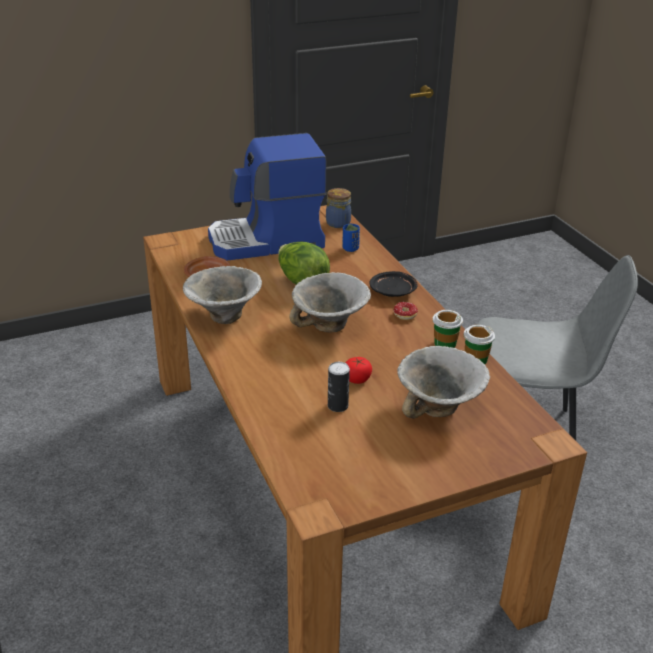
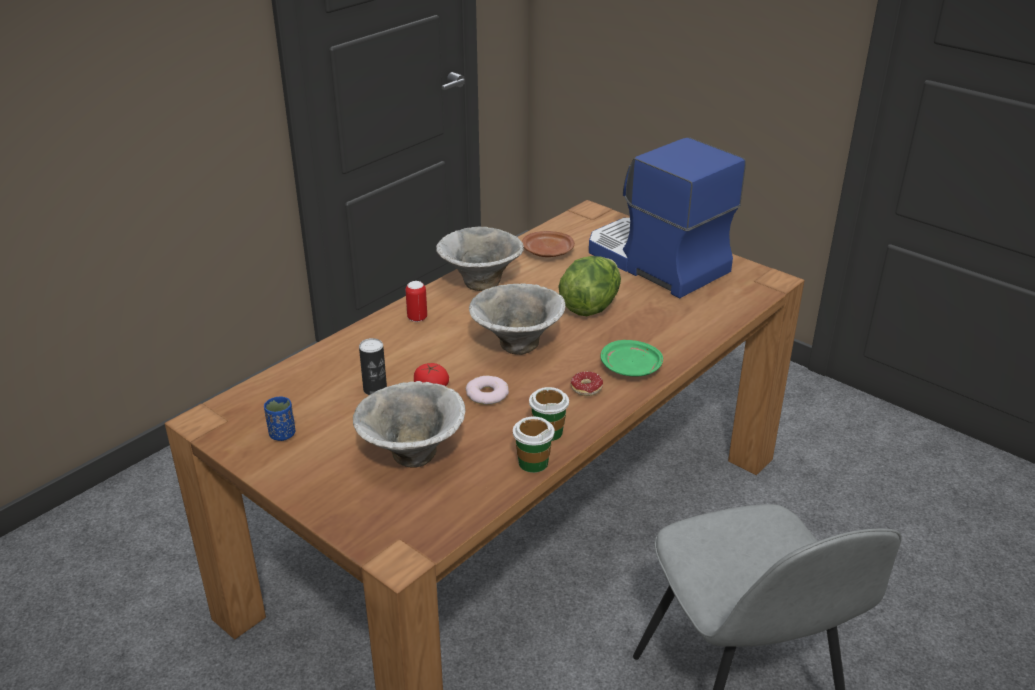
camera: 65 degrees right, 0 degrees up
(249, 360) = (417, 318): none -> can
(338, 222) = (750, 291): jar -> none
(350, 248) = (698, 315): blue cup -> blue cup (282, 434)
(383, 356) = (487, 394): none -> donut
(393, 291) = (631, 368): black plate -> green plate

